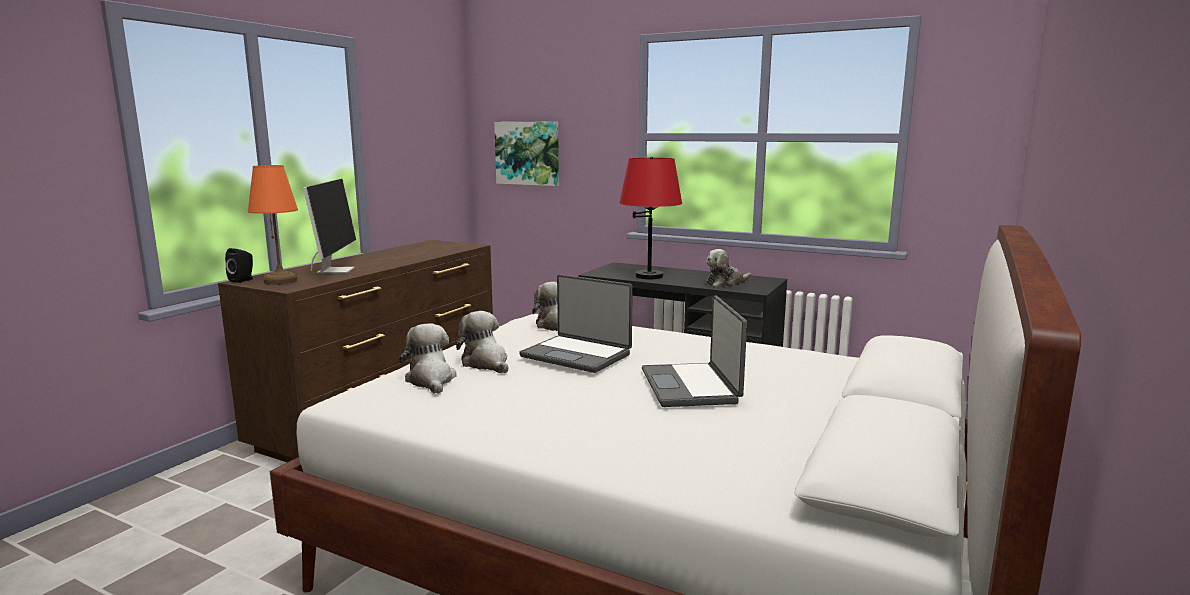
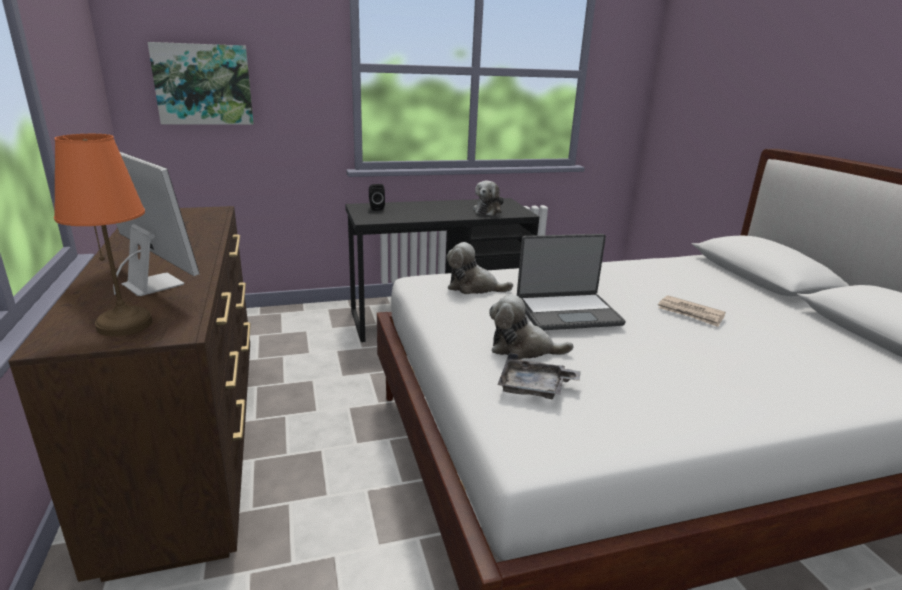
camera: 45 degrees left, 10 degrees up
(243, 280) = (47, 341): black speaker -> black speaker (376, 208)
(431, 380) = (534, 388): plush toy -> grey tray
(649, 276) = (418, 214): red table lamp -> none
(691, 386) = (690, 313): laptop -> newspaper

